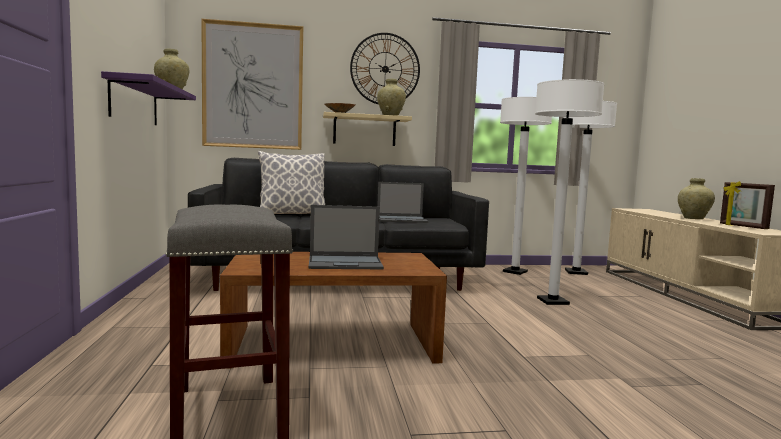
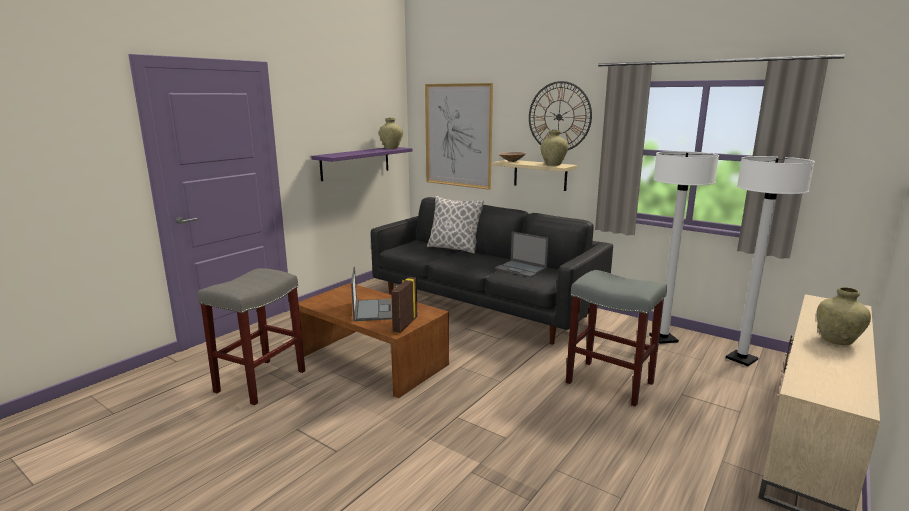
camera: 45 degrees right, 10 degrees up
(346, 263) = (372, 310): laptop -> laptop turned 135 degrees counterclockwise
(552, 301) = (611, 383): white floor lamp -> grey stool
(743, 226) = (835, 374): picture frame -> picture frame (404, 324)

